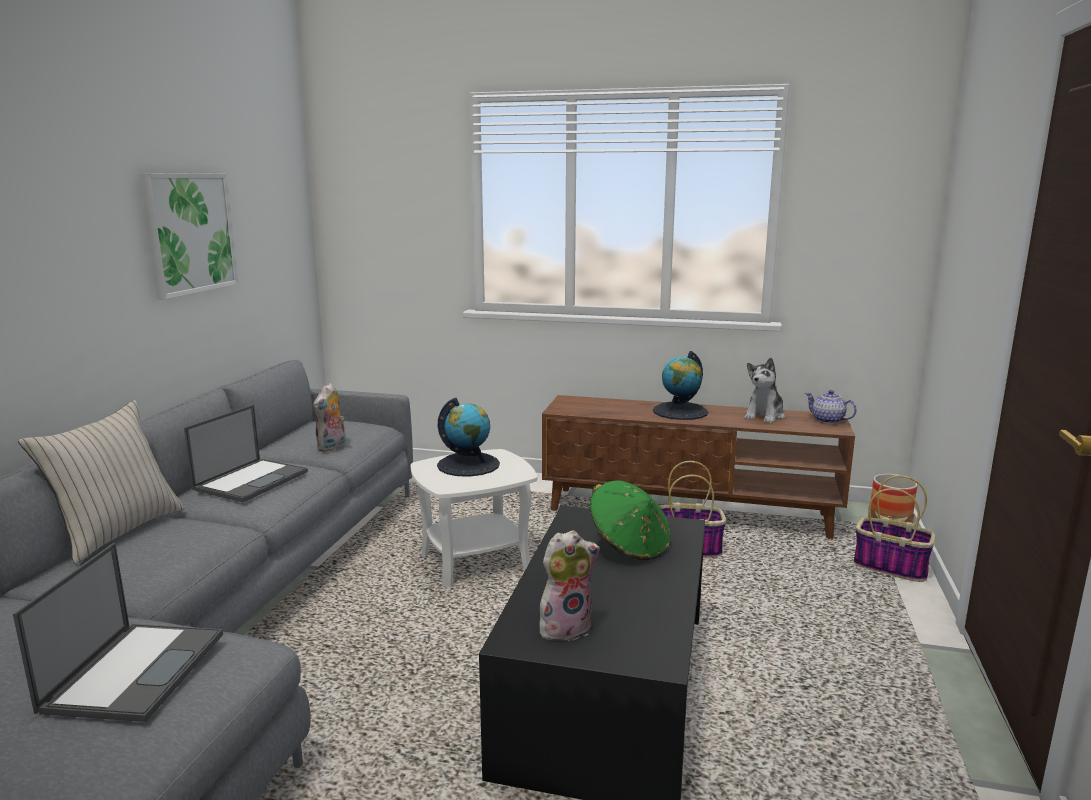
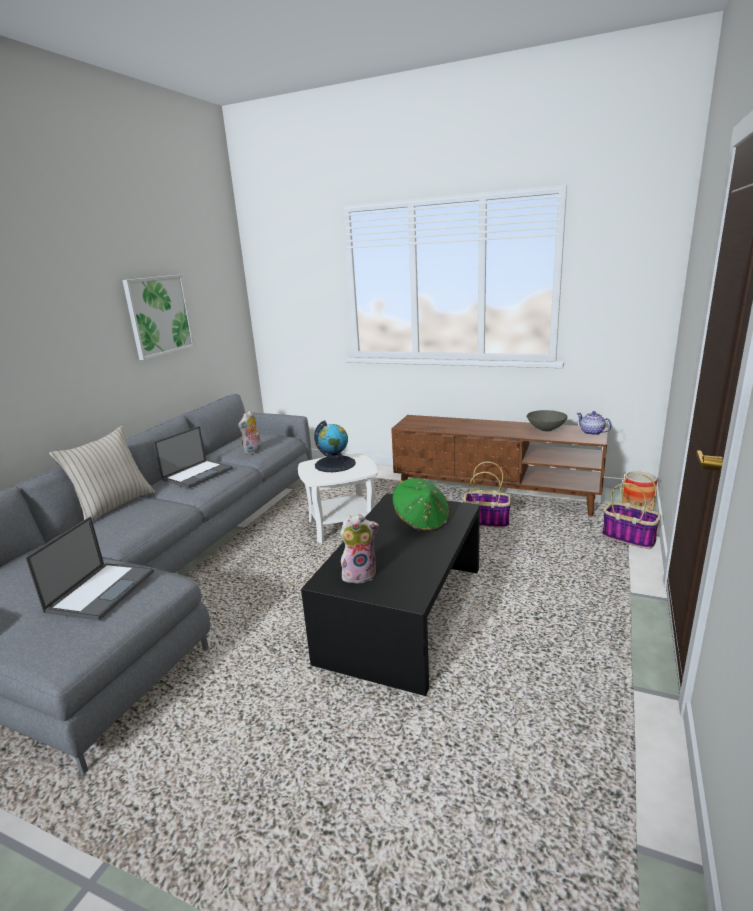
camera: 10 degrees right, 5 degrees up
(680, 411) = (487, 426): globe -> none
(764, 416) = (546, 429): plush toy -> grey bowl

